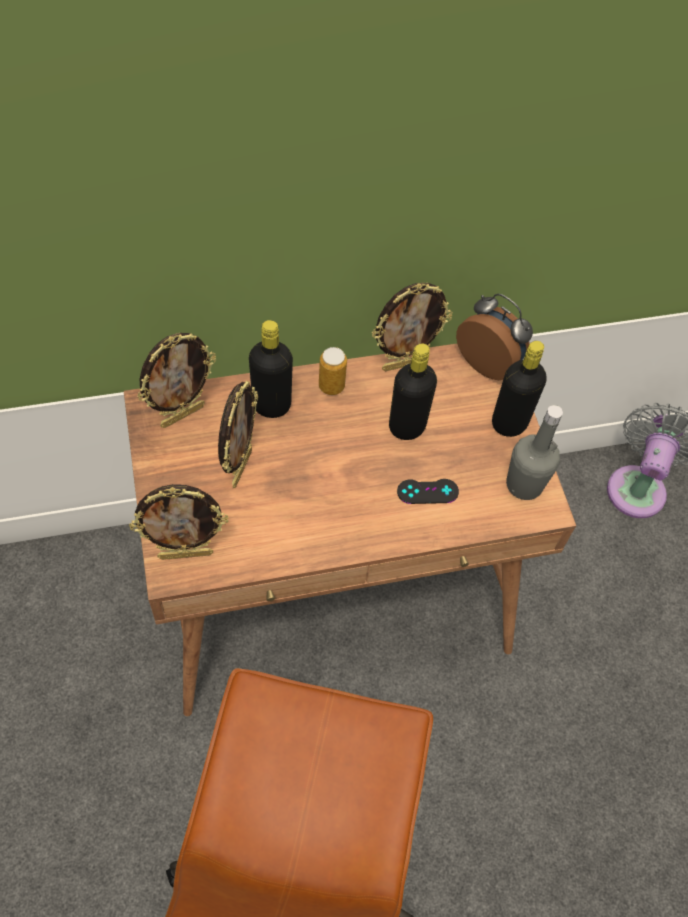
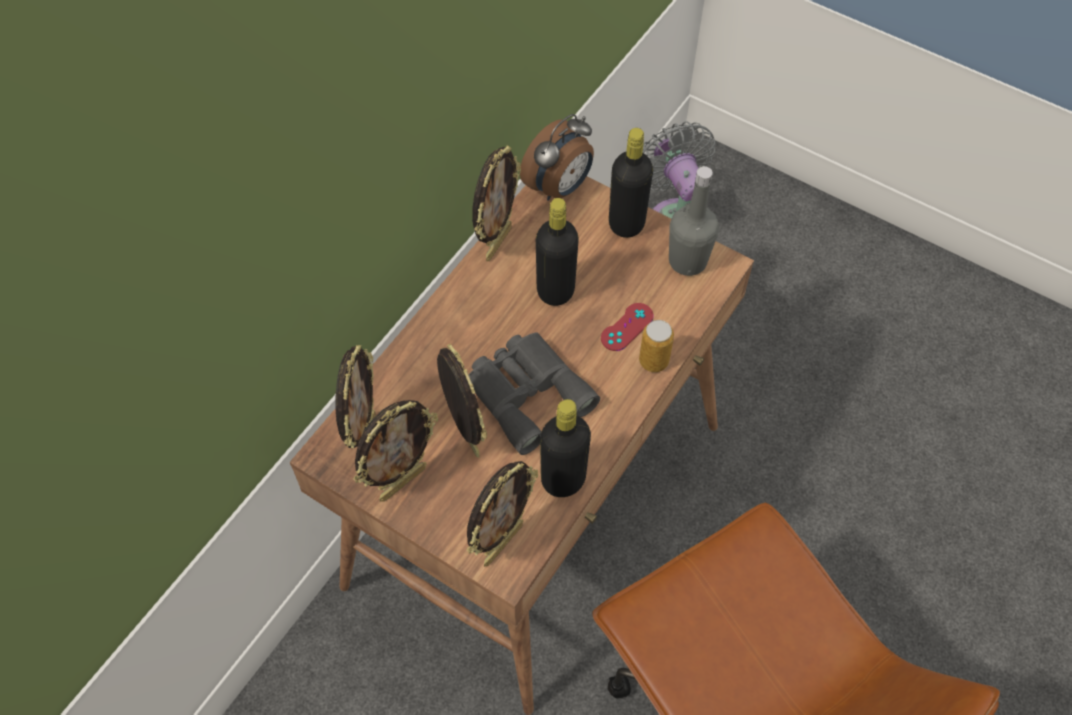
camera: 40 degrees left, 0 degrees up
(171, 461) = (402, 482): none -> picture frame
(271, 405) = (431, 365): black bottle -> black bottle (563, 479)
(311, 474) = (526, 392): none -> grey binoculars
(331, 386) = (461, 308): can -> can (653, 361)
(427, 491) = (627, 327): black game controller -> red game controller
(489, 362) = (559, 187): alarm clock -> alarm clock turned 135 degrees clockwise

